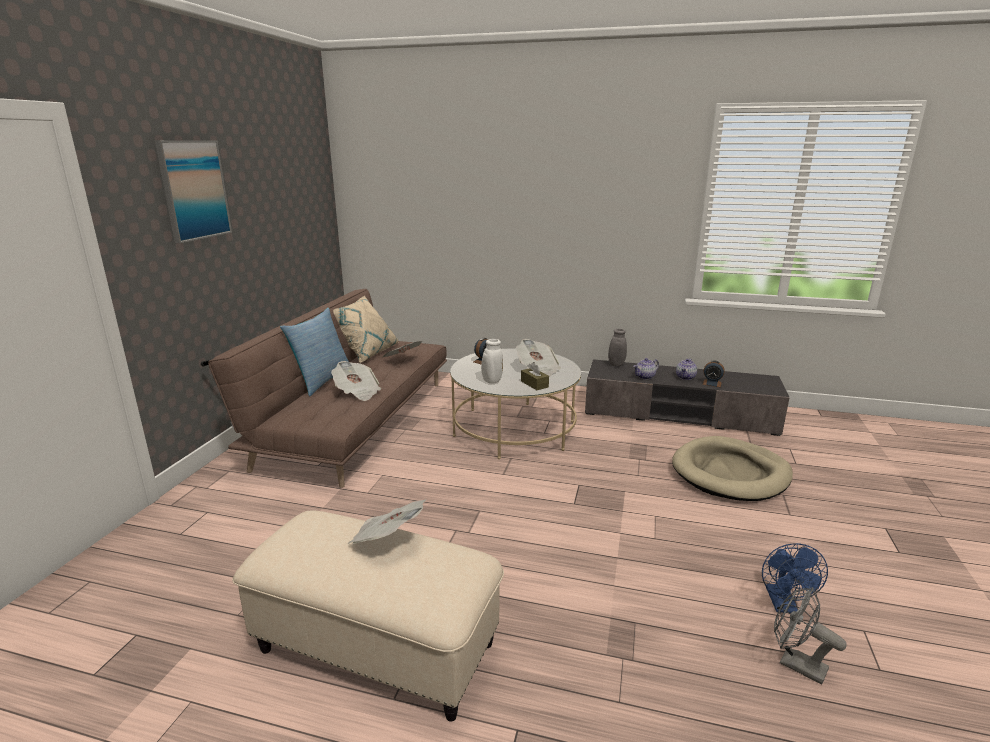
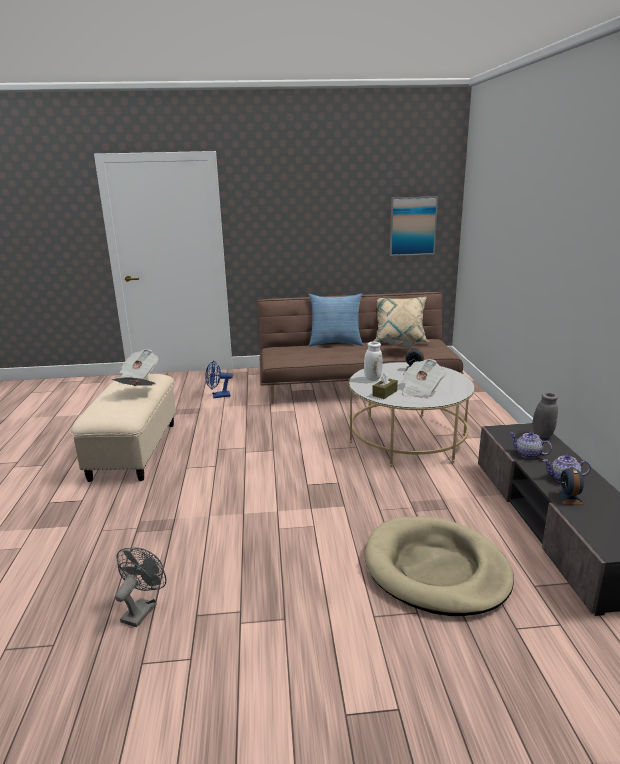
camera: 70 degrees right, 0 degrees up
(194, 190) = (295, 199): picture -> picture (412, 226)
(357, 392) = (327, 354): newspaper -> newspaper (138, 377)
(783, 605) = (212, 605): blue fan -> blue fan (218, 396)

